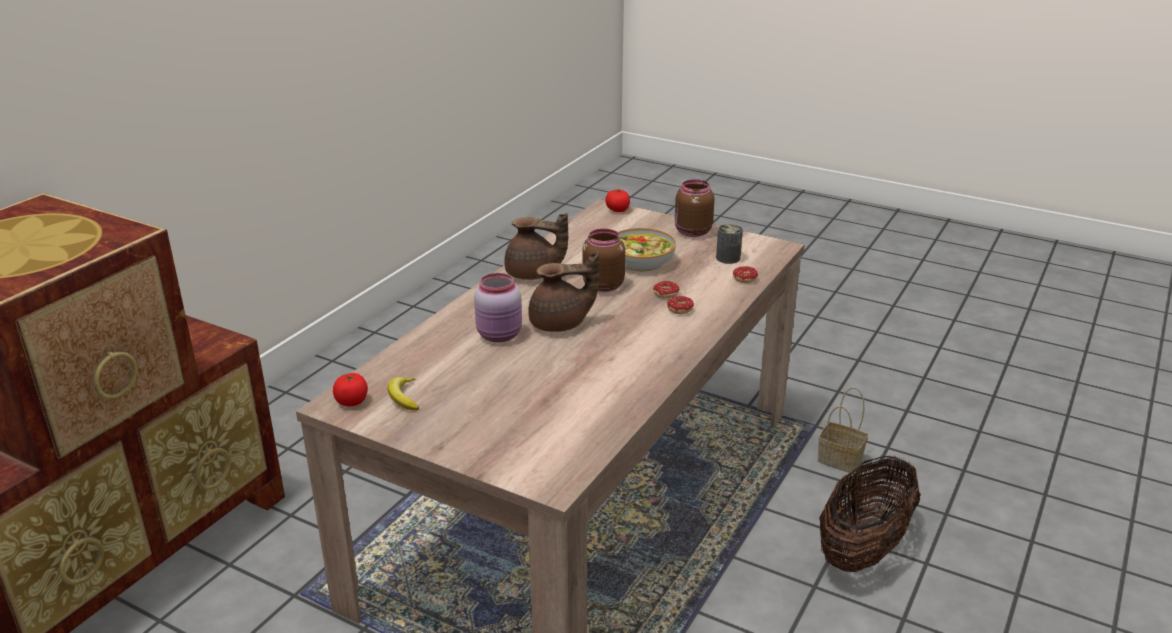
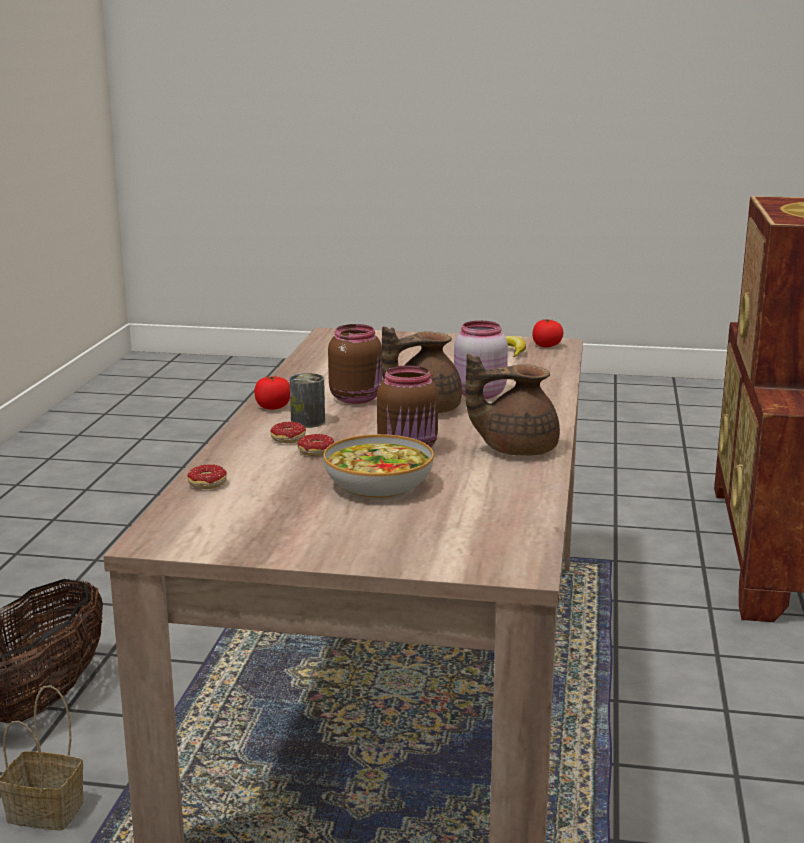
camera: 160 degrees right, 10 degrees down
(617, 210) = (493, 567): tomato -> tomato (273, 407)
(692, 232) = (321, 544): brown jar -> brown jar (357, 398)
(728, 258) = (241, 509): can -> can (308, 422)

